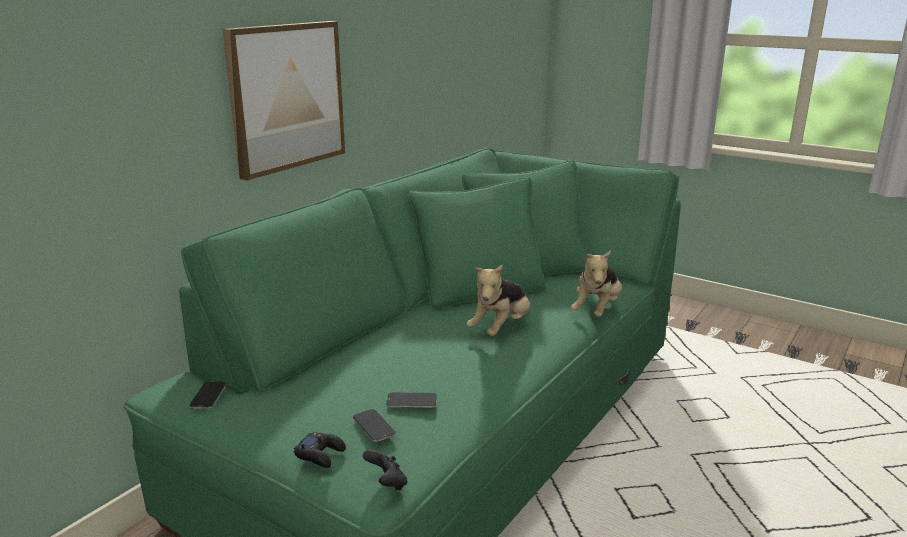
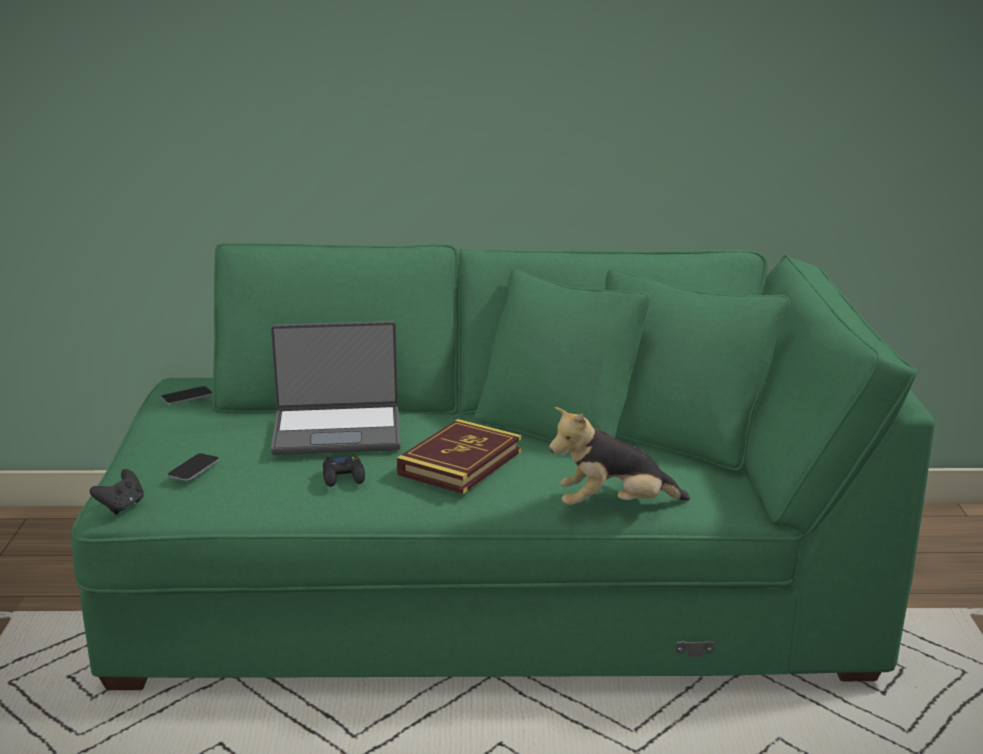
camera: 55 degrees right, 0 degrees up
(286, 97) = (414, 121): picture -> none
(320, 454) = (137, 465): black game controller -> black game controller (343, 477)
(398, 351) = (337, 432): none -> laptop
(411, 401) = (252, 469): phone -> none
(501, 328) = (460, 463): plush toy -> book

